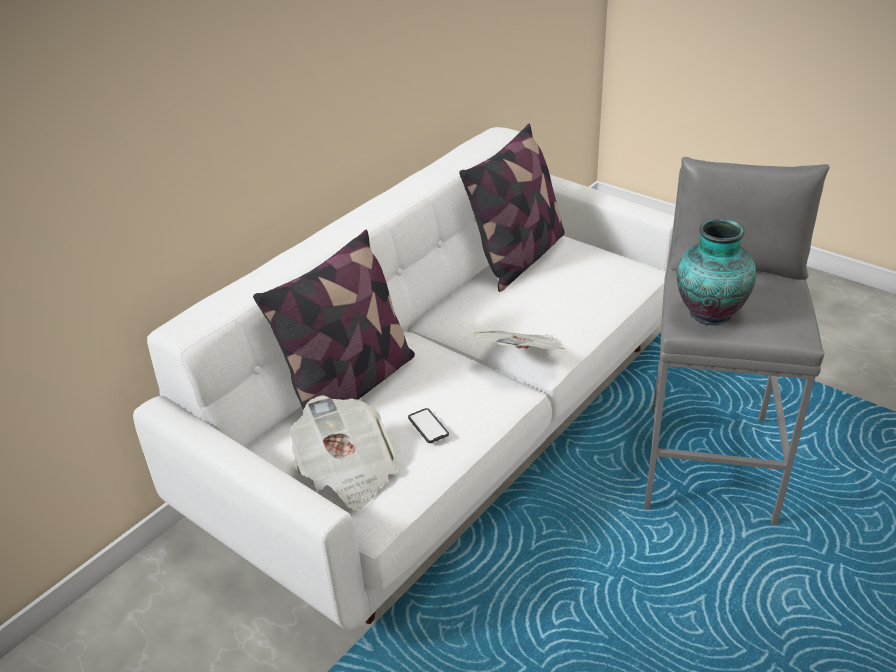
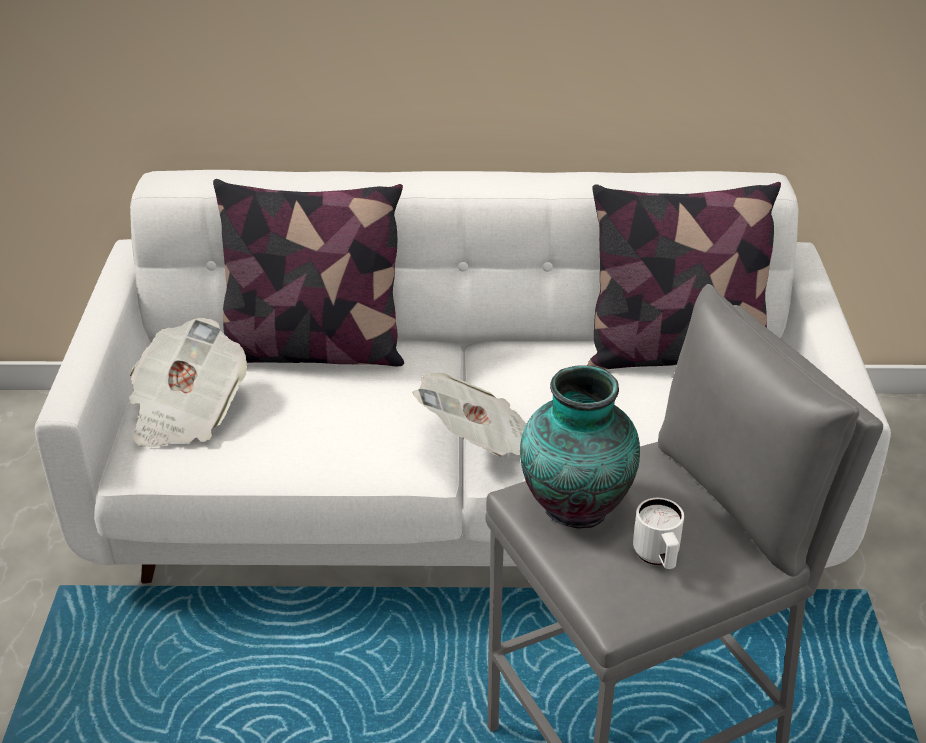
camera: 50 degrees right, 0 degrees up
(428, 426) = (295, 429): phone -> none
(772, 306) = (657, 558): none -> white mug

